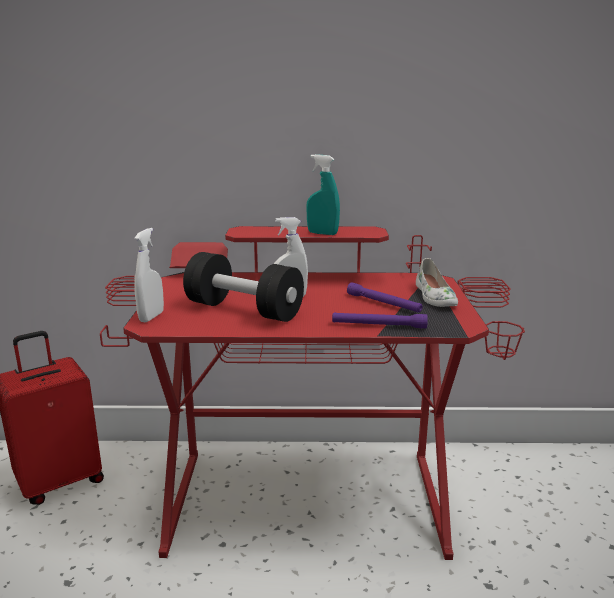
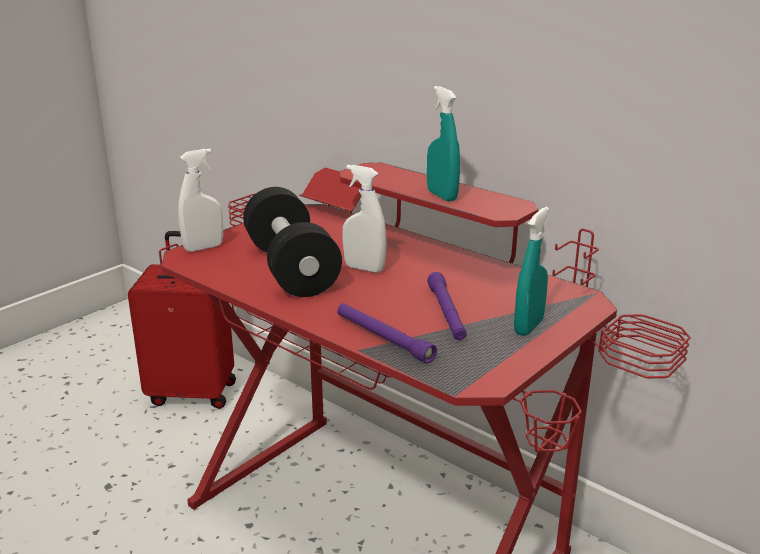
camera: 40 degrees right, 5 degrees up
(434, 297) = (528, 327): white shoe -> turquoise spray bottle

